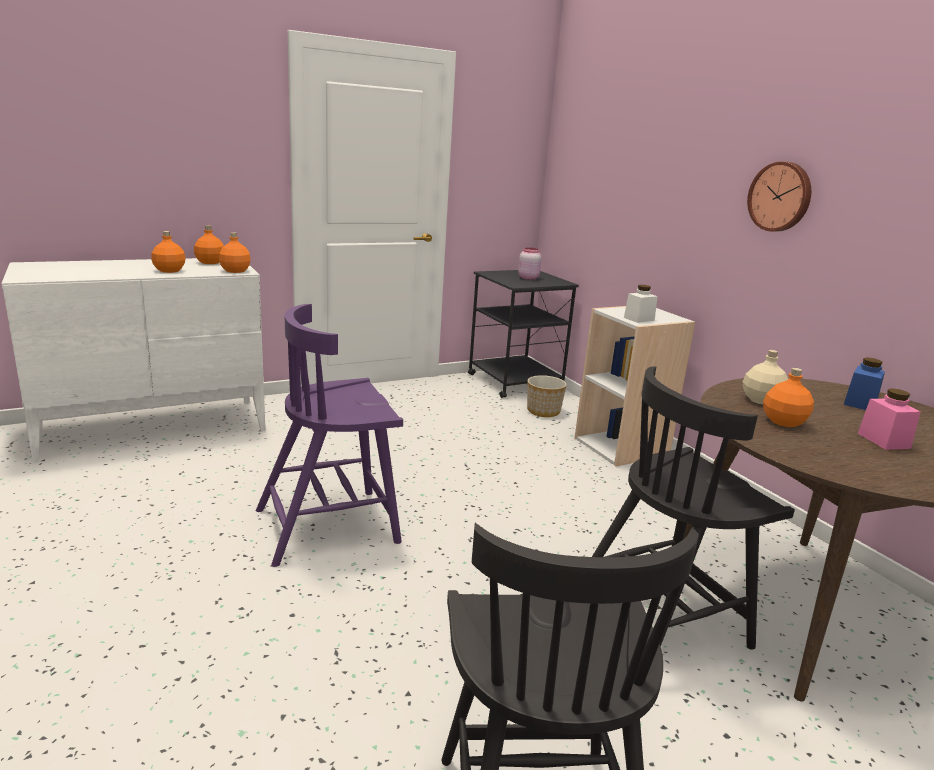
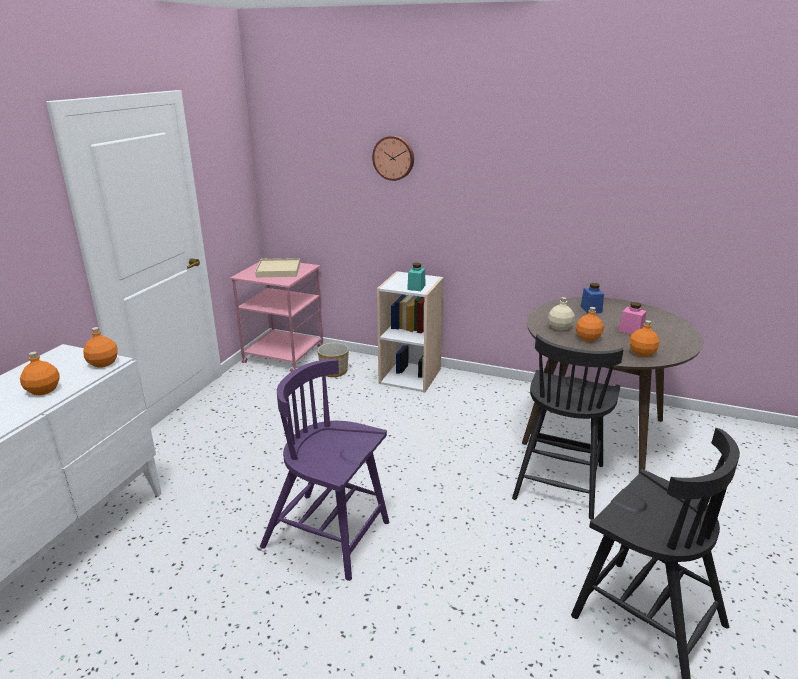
camera: 40 degrees left, 5 degrees up
(210, 262) = (53, 363): orange bottle -> orange bottle (642, 353)
(330, 525) = (329, 535): purple chair -> purple chair turned 90 degrees clockwise
(515, 382) = (284, 355): black cart -> pink cart
(528, 278) = (278, 270): pink jar -> beige tray
(639, 319) = (416, 287): white jar -> turquoise jar
(780, 197) = (492, 188): wall clock -> wall clock (394, 157)

